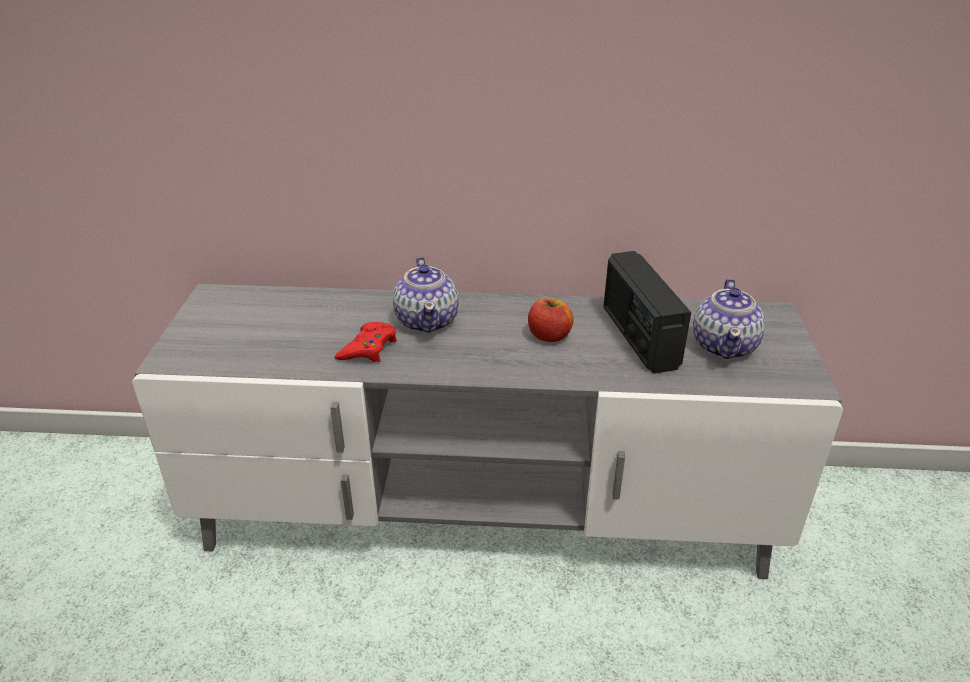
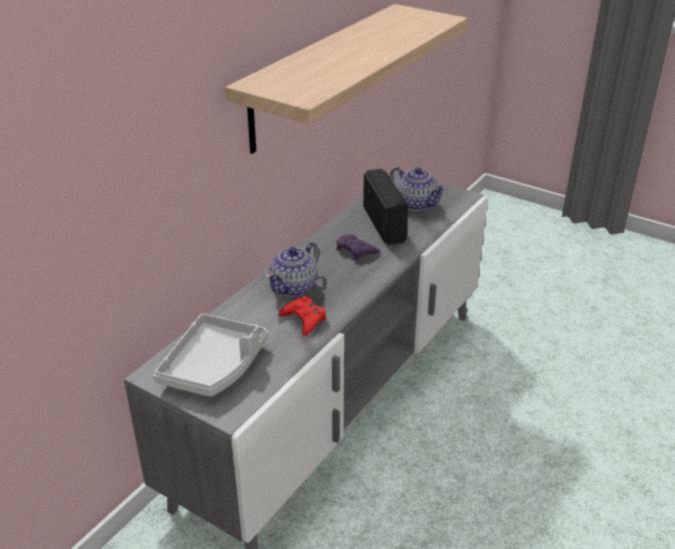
camera: 60 degrees left, 0 degrees up
(243, 323) = (214, 366): none -> grey tray
(427, 320) = (294, 287): teapot -> teapot turned 105 degrees clockwise
(549, 336) = (355, 250): apple -> purple game controller
(615, 74) = (320, 76): none -> shelf
(639, 337) = (384, 224): radio -> radio turned 120 degrees counterclockwise

